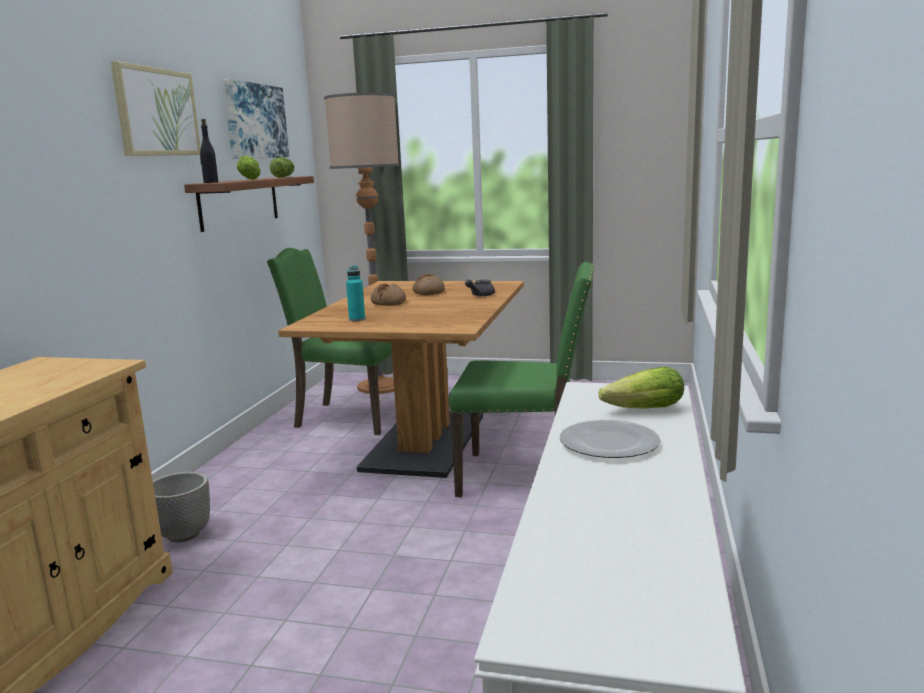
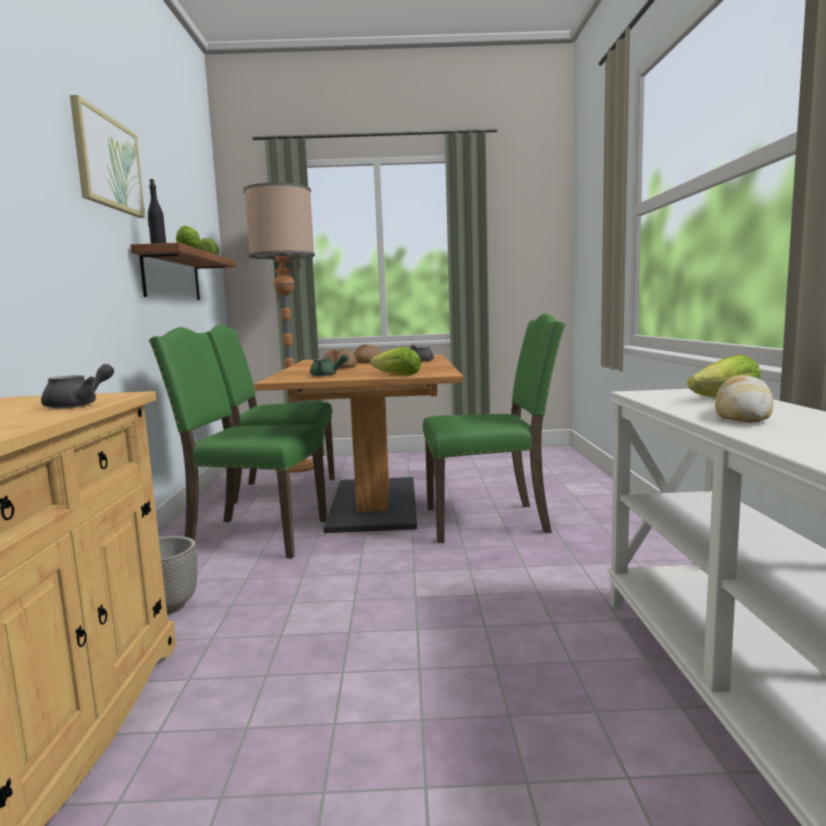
camera: 15 degrees left, 5 degrees down
(66, 381) = (79, 405): none -> grey teapot
(255, 121) = (181, 202): picture -> none
(294, 467) = (254, 536): none -> green chair
(357, 319) = (327, 375): turquoise bottle -> green teapot
(414, 326) = (395, 375): none -> lettuce
(608, 443) = (743, 414): plate -> bread

